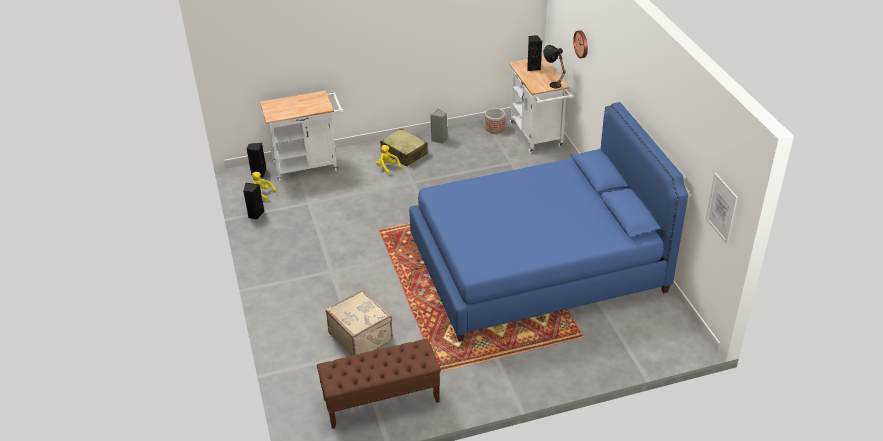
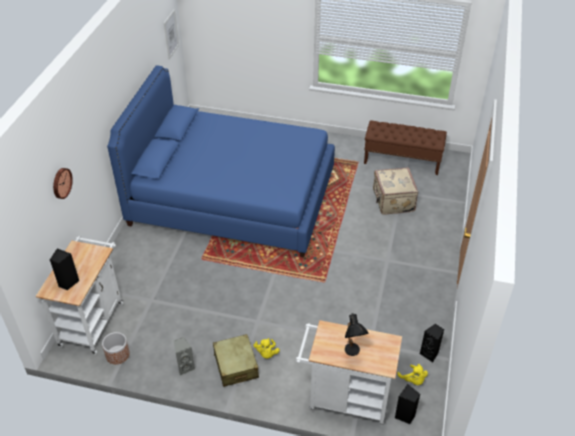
camera: 150 degrees left, 5 degrees up
(552, 83) = (79, 251): black table lamp -> black table lamp (352, 354)

